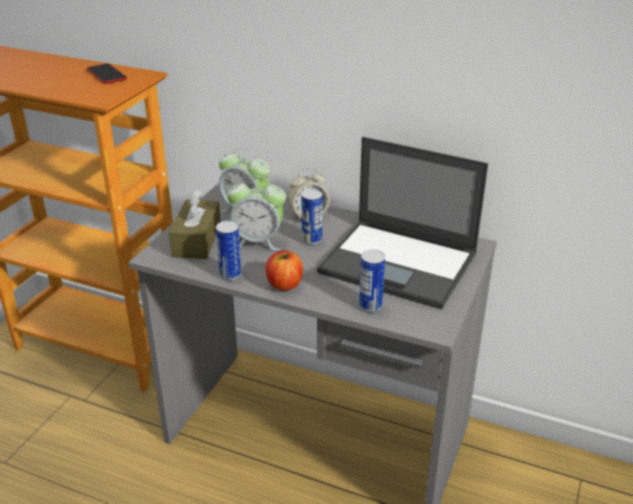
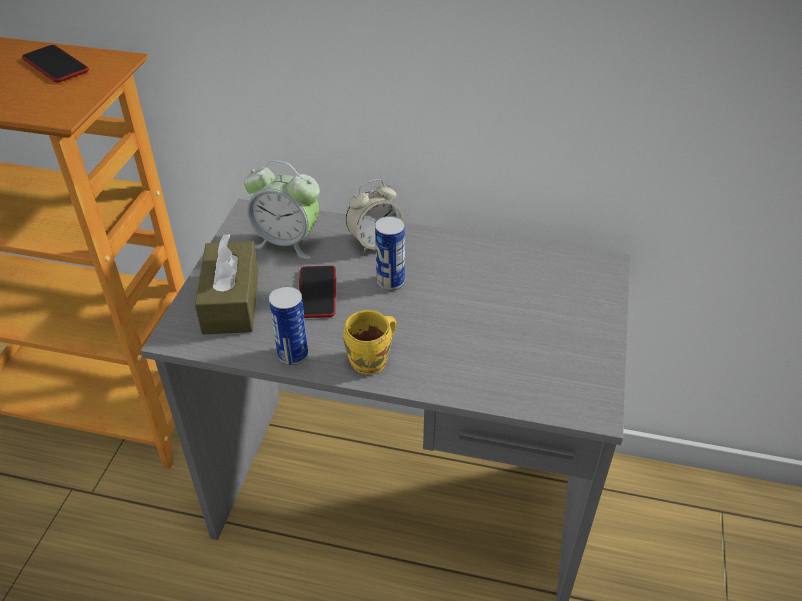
camera: 10 degrees left, 10 degrees up
(258, 241) = (317, 292): alarm clock -> phone
(284, 284) = (372, 362): apple -> yellow mug
(370, 306) = (498, 384): can -> none
(400, 264) = (518, 307): laptop -> none

